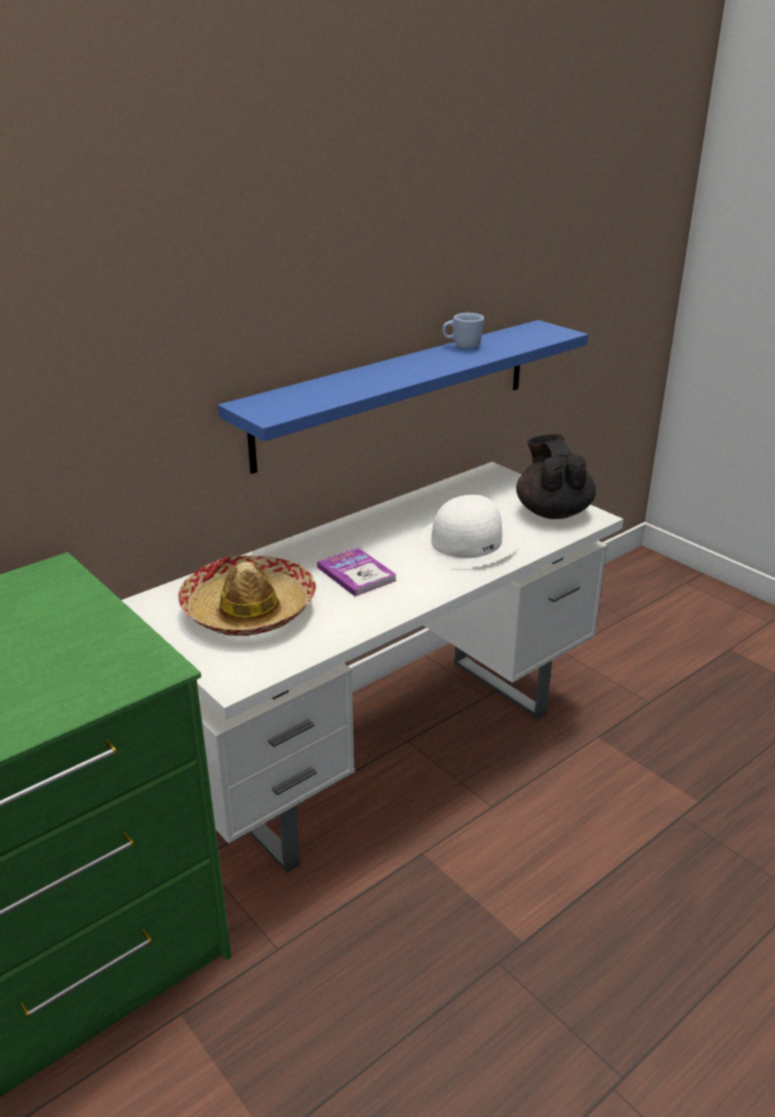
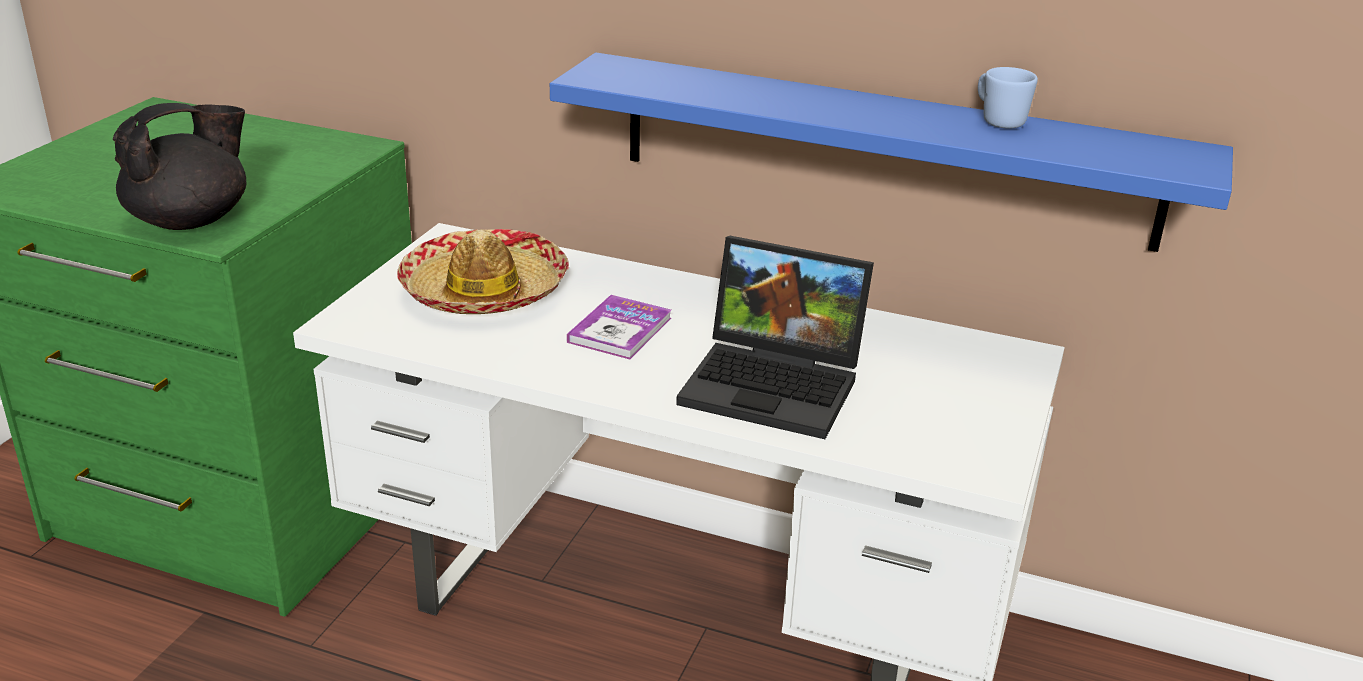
camera: 60 degrees right, 0 degrees up
(466, 544) = (777, 384): white hat -> laptop
(552, 511) = (961, 432): black teapot -> black teapot (191, 220)

